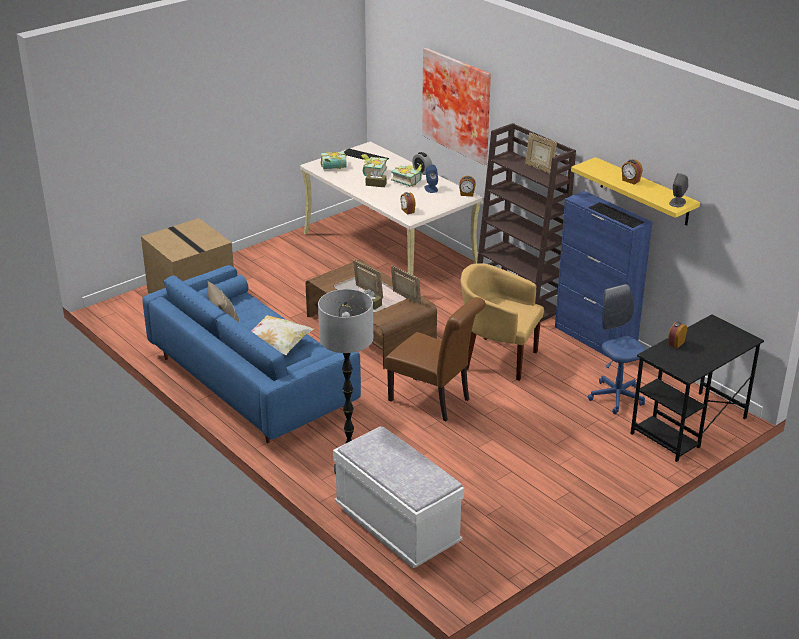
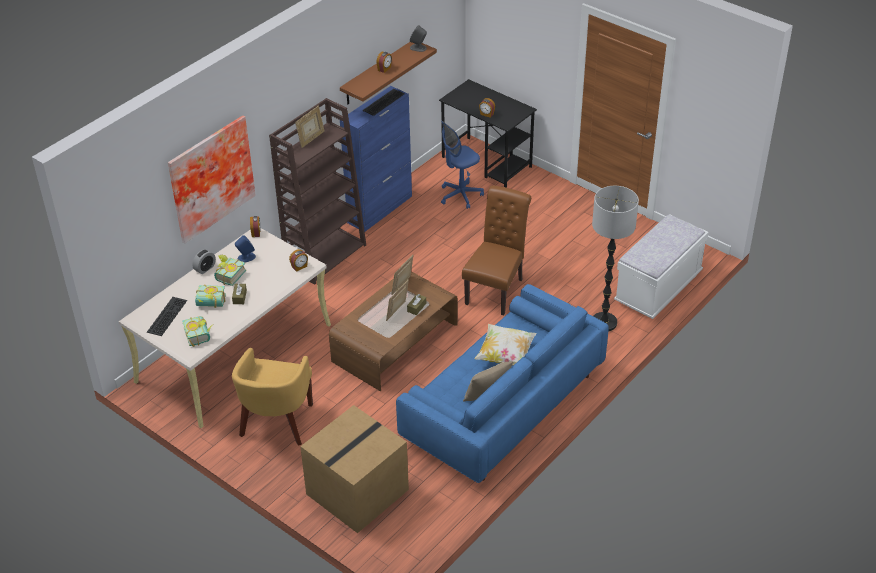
camera: 100 degrees left, 10 degrees up
(497, 358) = (422, 260): yellow armchair -> yellow armchair (277, 423)
(644, 192) = (378, 73): yellow shelf -> brown shelf

